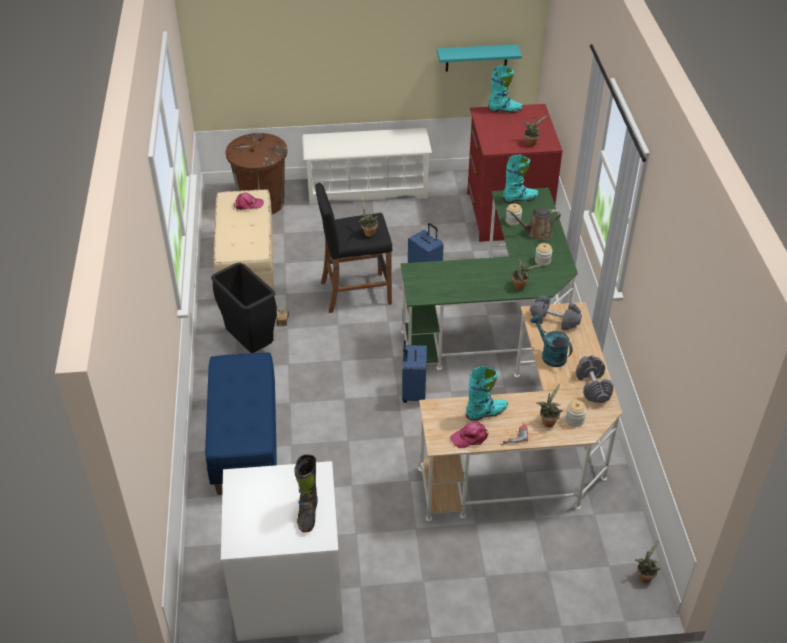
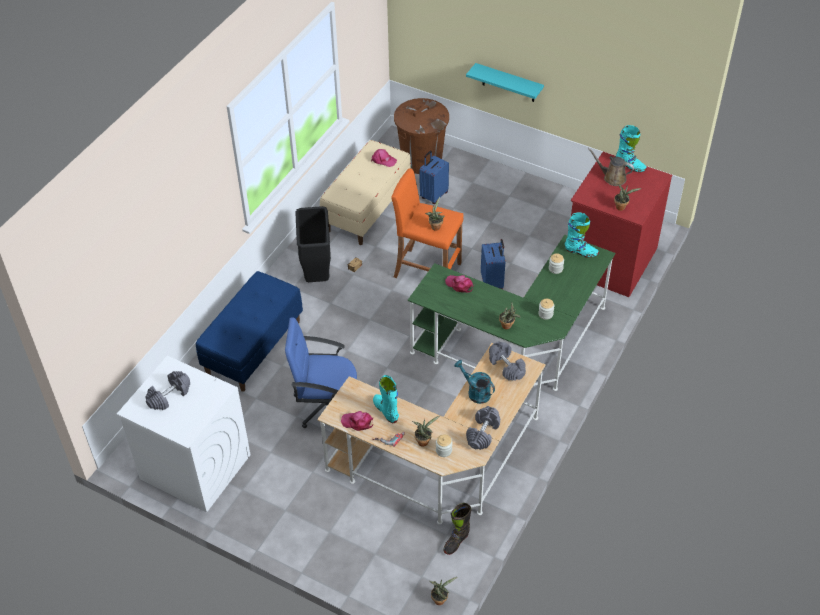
camera: 35 degrees right, 5 degrees up
(266, 509) = (169, 396): none -> grey dumbbell
(307, 513) = (190, 413): black boot -> black boot (456, 541)
(355, 293) = (427, 270): black stool -> orange stool
(367, 189) = (514, 185): white shoe rack -> none
(370, 458) = (325, 404): none -> blue office chair
(412, 393) = (399, 371): blue suitcase -> blue suitcase (433, 195)
(443, 271) = (459, 285): none -> pink cap
(476, 58) = (632, 108): turquoise shelf -> turquoise shelf (508, 83)
(486, 413) = (386, 411): turquoise boot -> turquoise boot turned 135 degrees counterclockwise
(536, 233) = (564, 288): brown watering can -> brown watering can (612, 178)
(550, 355) = (475, 392): turquoise watering can -> turquoise watering can turned 45 degrees counterclockwise

